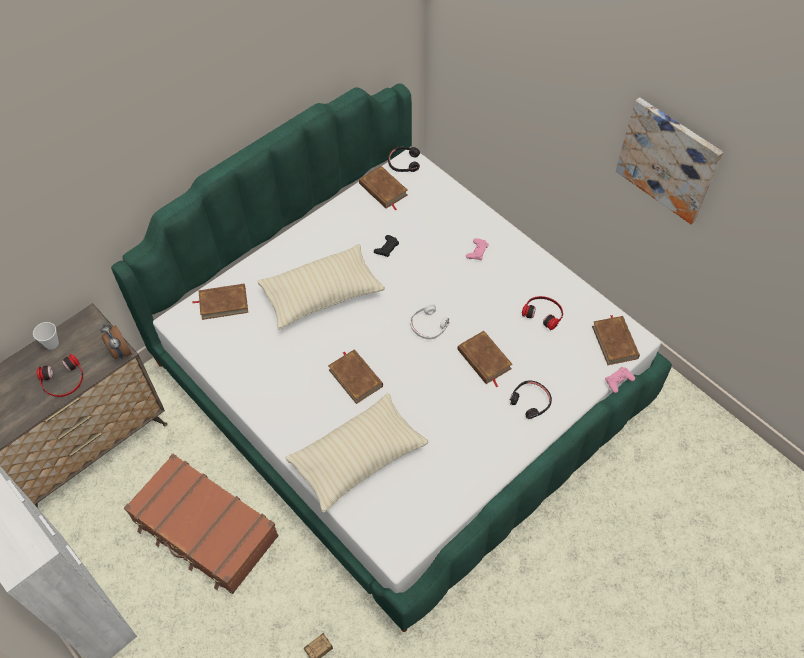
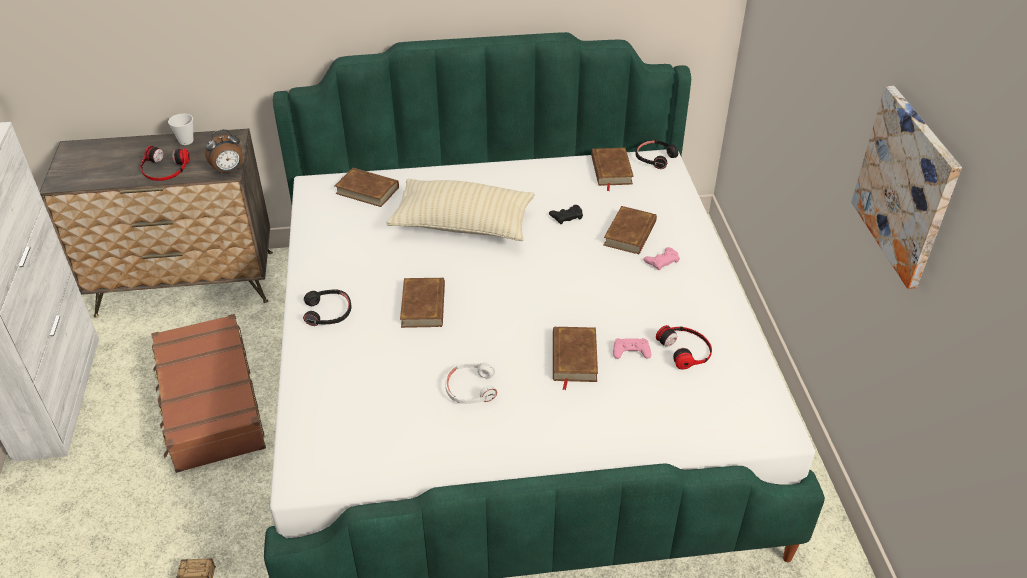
camera: 35 degrees right, 15 degrees down
(119, 352) = (229, 170): alarm clock -> alarm clock turned 120 degrees counterclockwise
(358, 458) = (353, 374): beige pillow -> none
(428, 326) = (543, 299): white headphones -> white headphones (471, 389)
(530, 401) = (588, 424): black headphones -> black headphones (328, 313)
(615, 342) = (750, 420): brown book -> brown book (630, 233)
(618, 381) = (717, 460): pink game controller -> pink game controller (631, 351)

